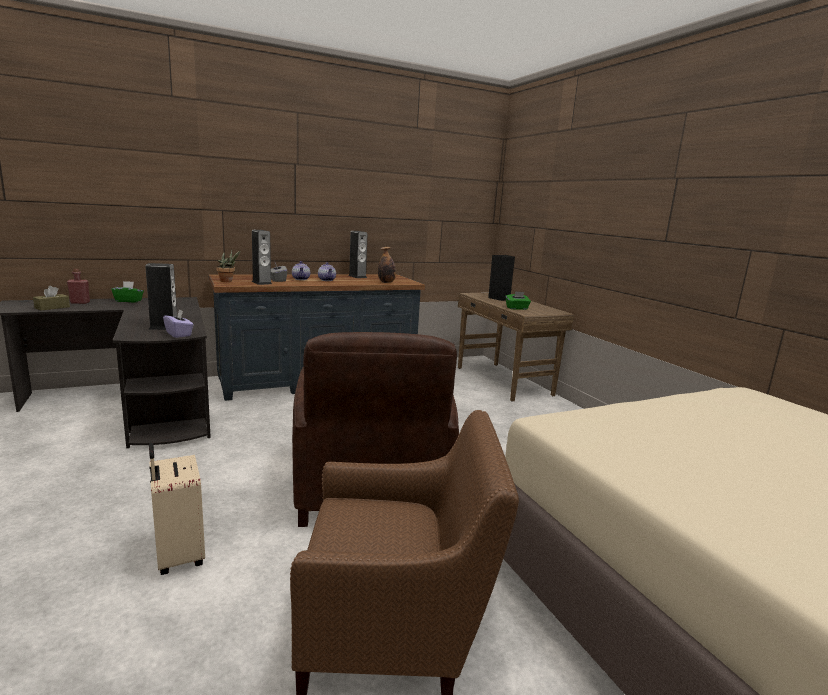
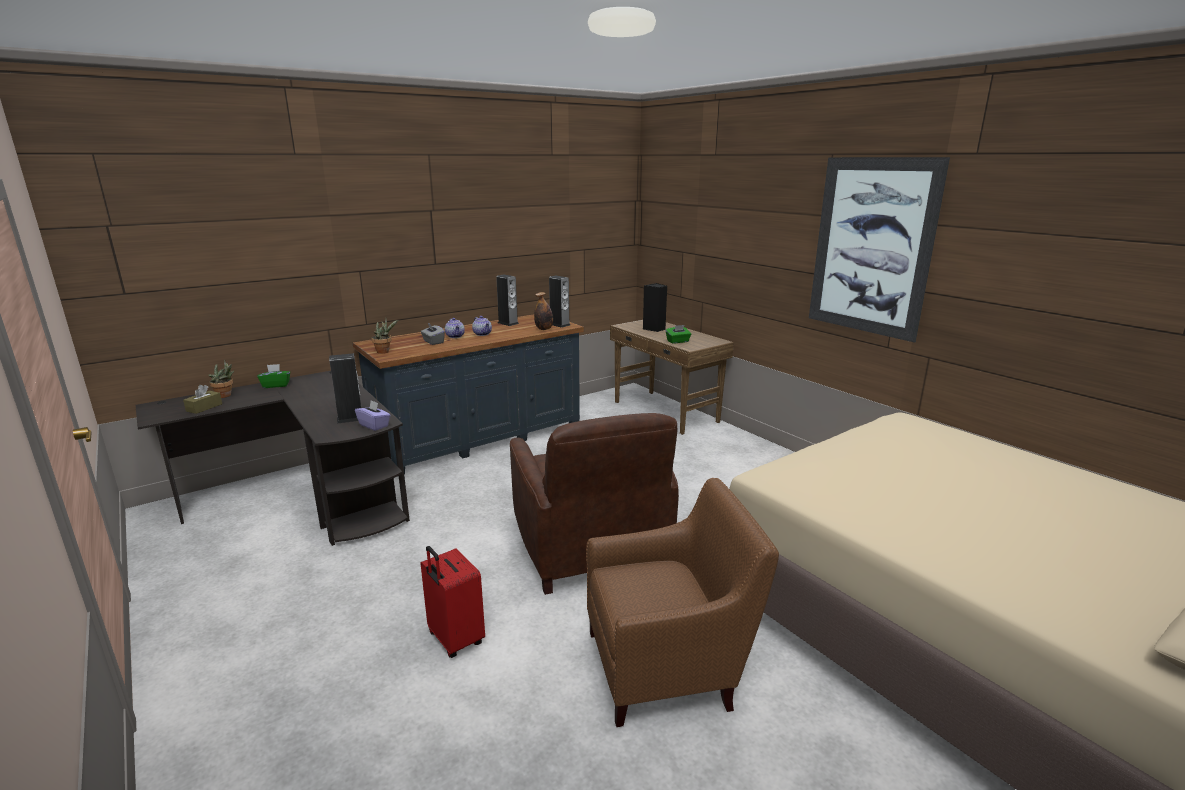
camera: 10 degrees left, 5 degrees up
(80, 302) = (226, 395): red bottle -> potted plant
(178, 556) = (454, 640): beige suitcase -> red suitcase
(261, 282) = (421, 348): speaker -> speaker (559, 324)
(723, 206) = (871, 247): none -> picture

